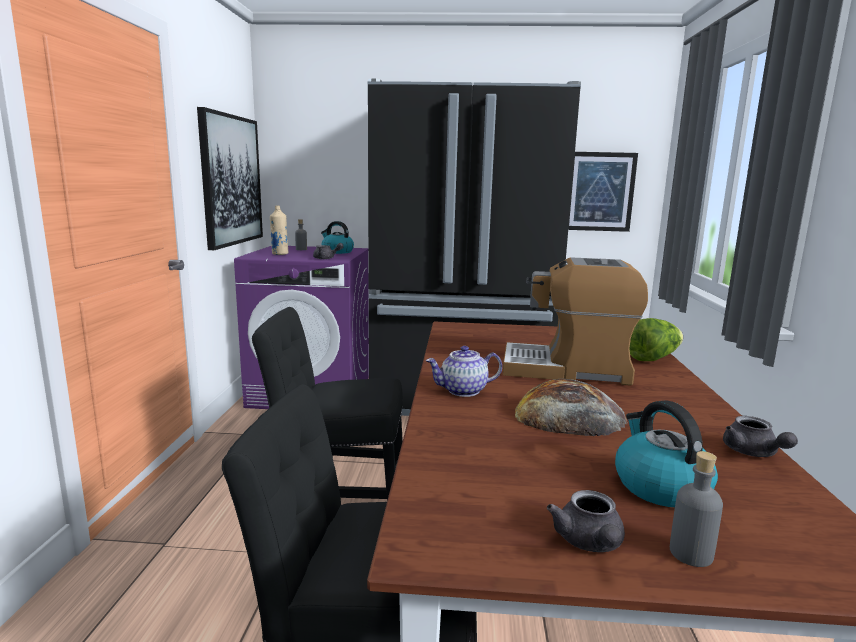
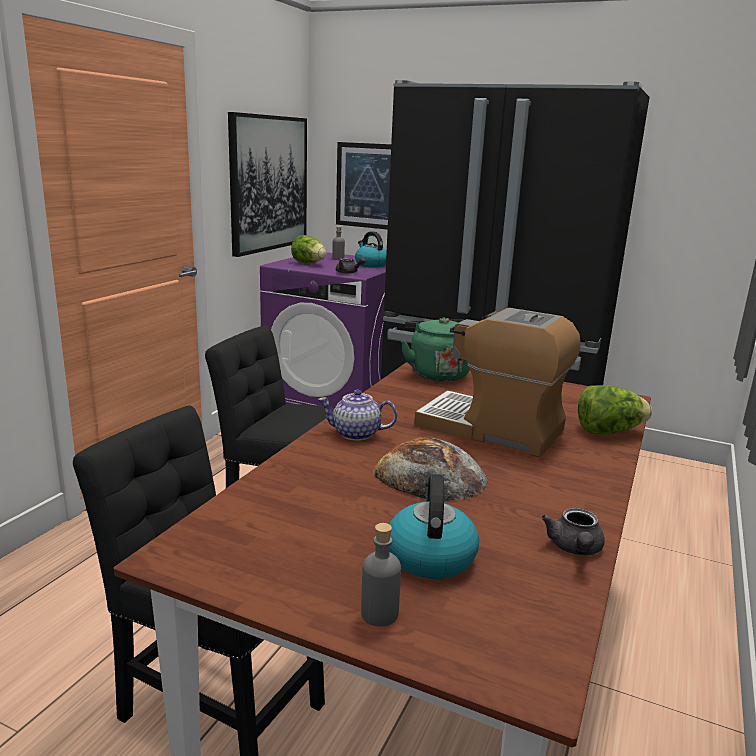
camera: 20 degrees right, 5 degrees up
(280, 254) = (309, 263): beige bottle -> lettuce
(469, 332) = (436, 373): none -> green kettle
(590, 543) = (303, 585): grey teapot -> none
(599, 192) = (694, 213): picture -> picture (368, 186)

